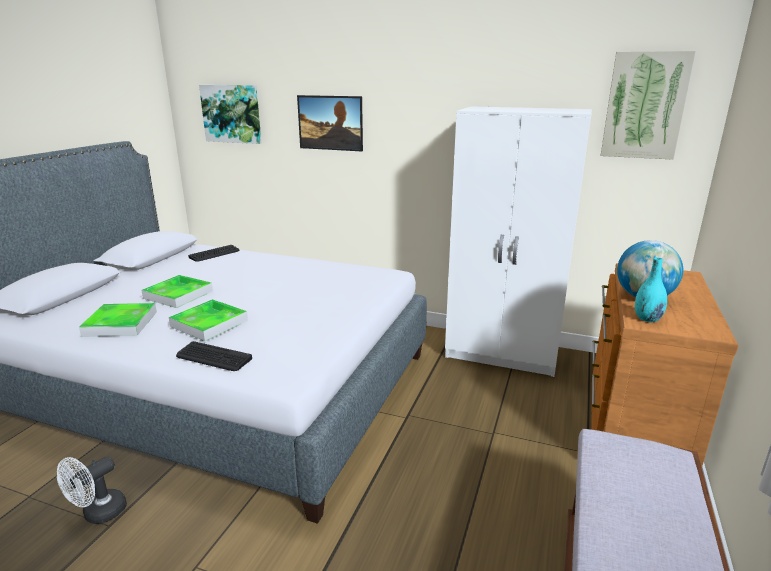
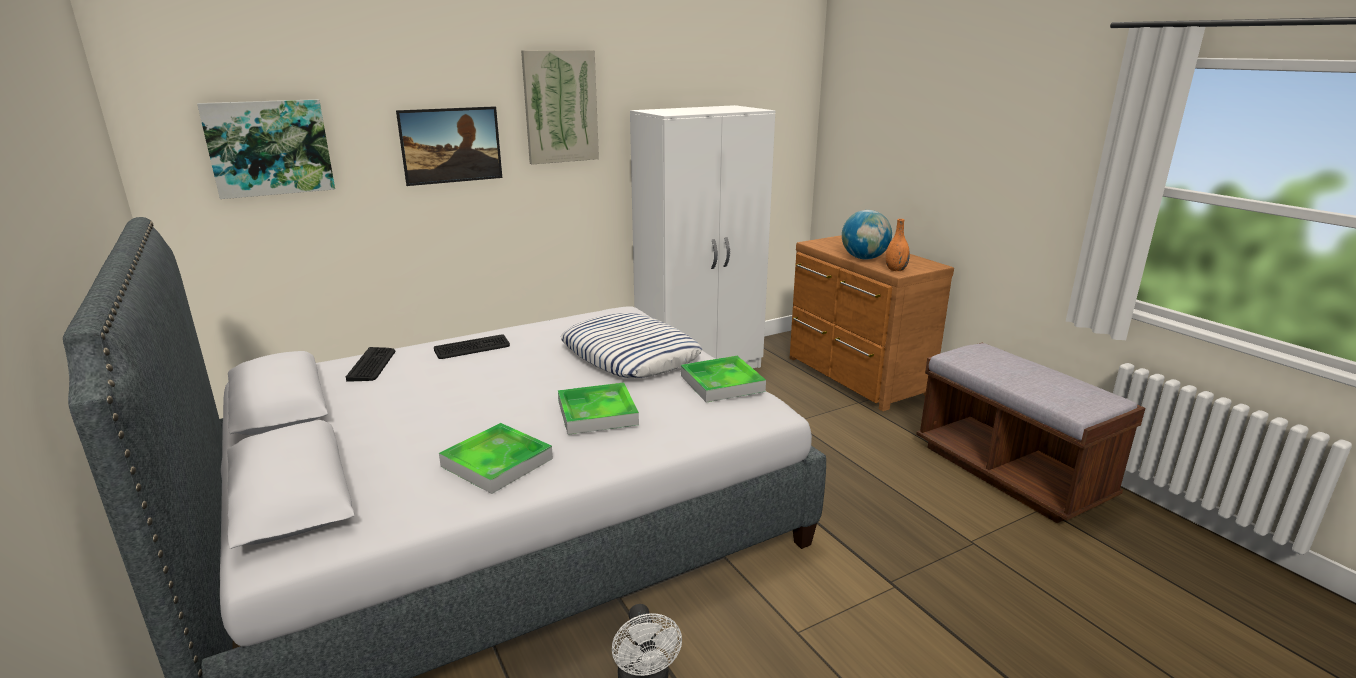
camera: 50 degrees left, 0 degrees up
(178, 294) = (472, 412): tray -> tray (722, 383)
(213, 357) = (682, 430): keyboard -> keyboard (472, 348)
(318, 301) = (629, 355): none -> pillow
(644, 106) = (769, 99): picture -> picture (560, 107)
(647, 319) = (895, 269): turquoise vase -> orange vase

